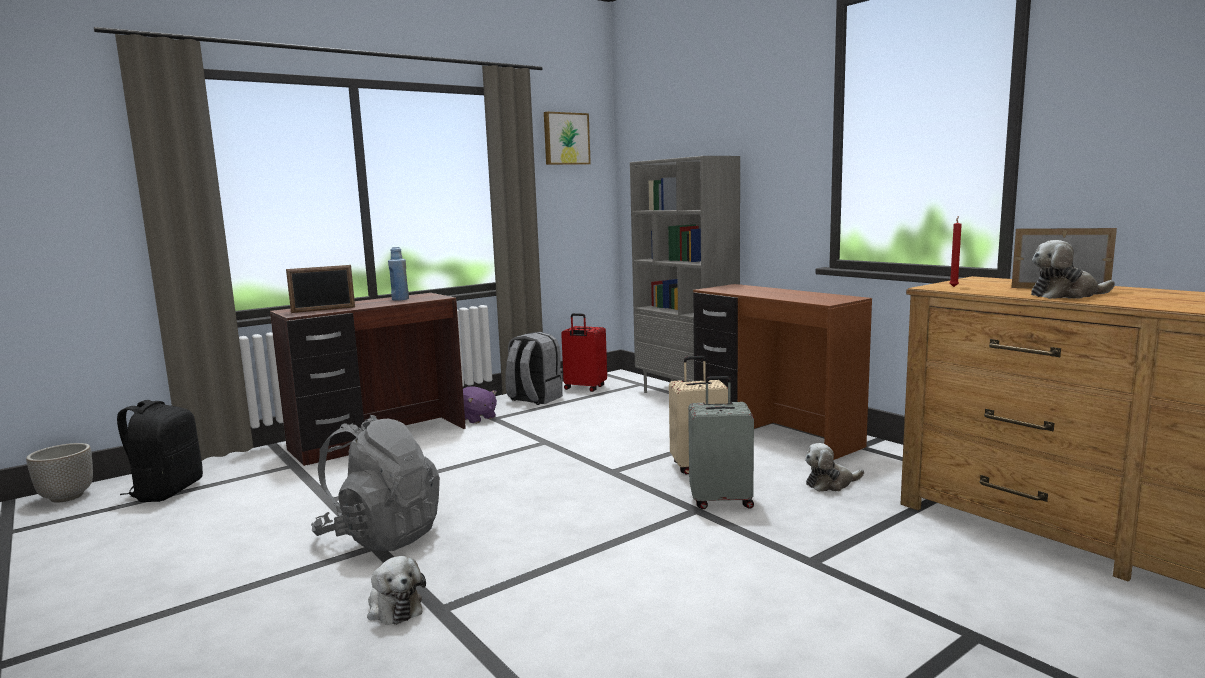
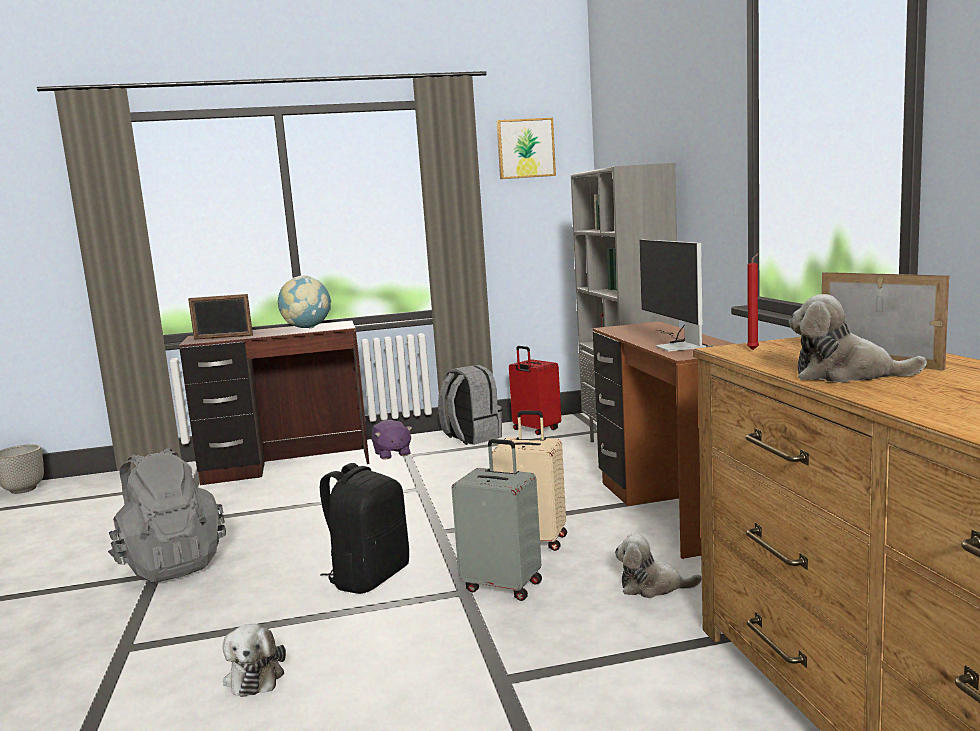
camera: 25 degrees right, 0 degrees up
(167, 491) = (85, 495): black backpack -> black backpack (369, 577)
(393, 607) = (96, 637): plush toy -> plush toy (255, 676)
(400, 299) = (307, 328): blue bottle -> globe
(800, 297) = (677, 345): none -> monitor

